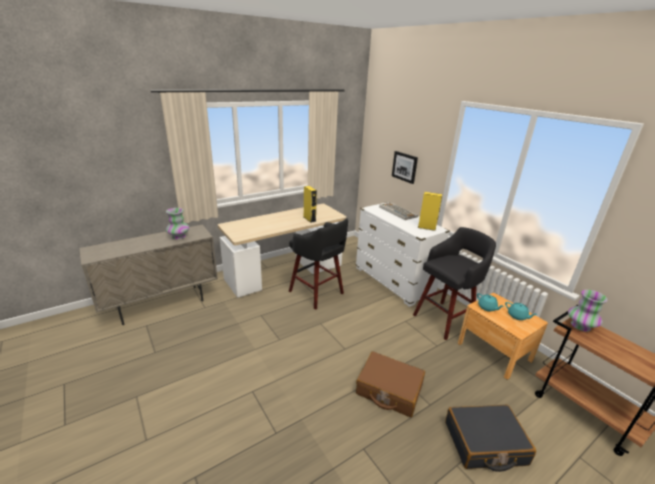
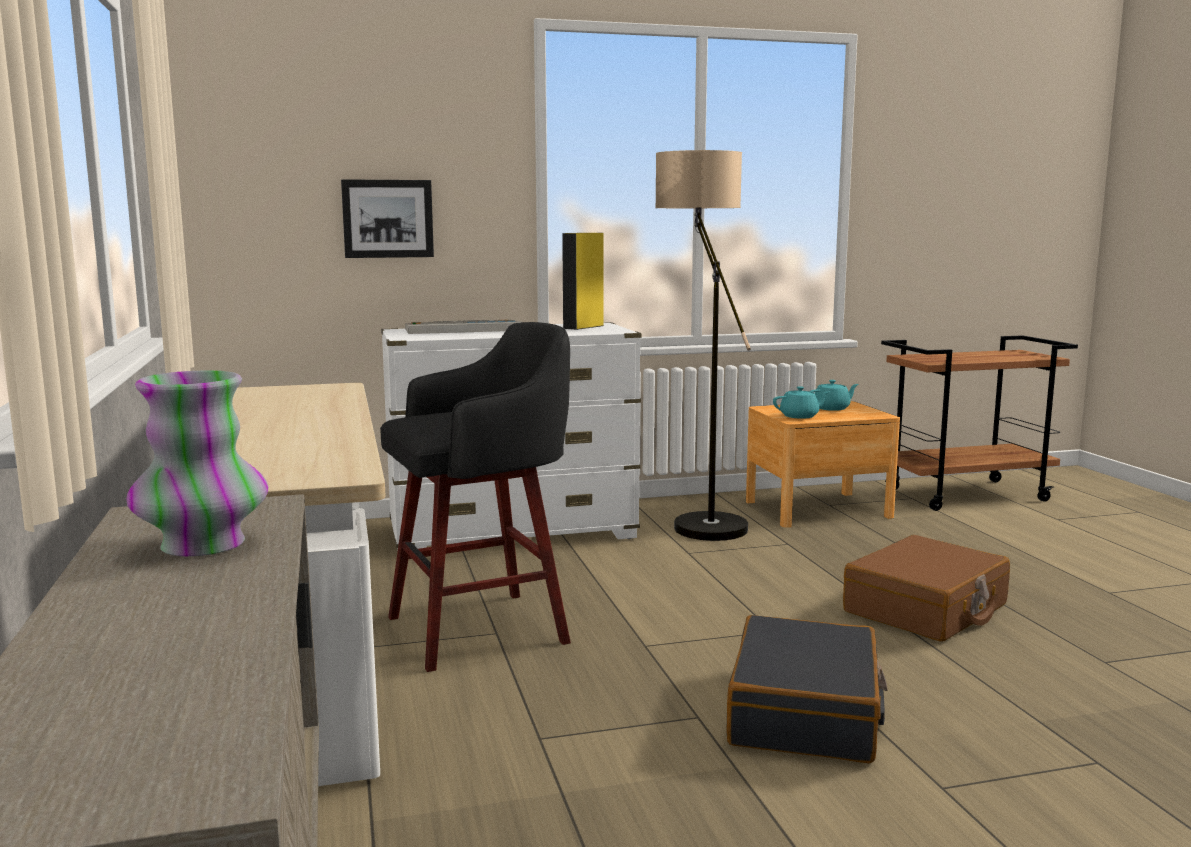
camera: 70 degrees left, 15 degrees down
(309, 219) = (320, 406): yellow speaker -> none
(445, 319) = (700, 520): black stool -> floor lamp
(485, 443) = (1052, 564): black suitcase -> black suitcase (805, 713)
(580, 326) = (923, 358): vase -> none

